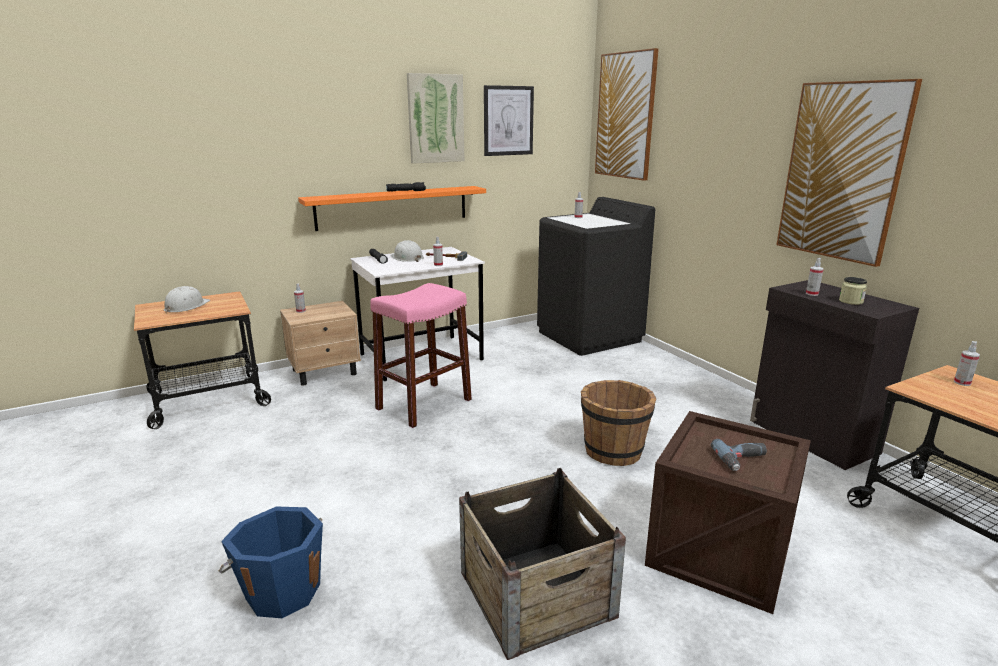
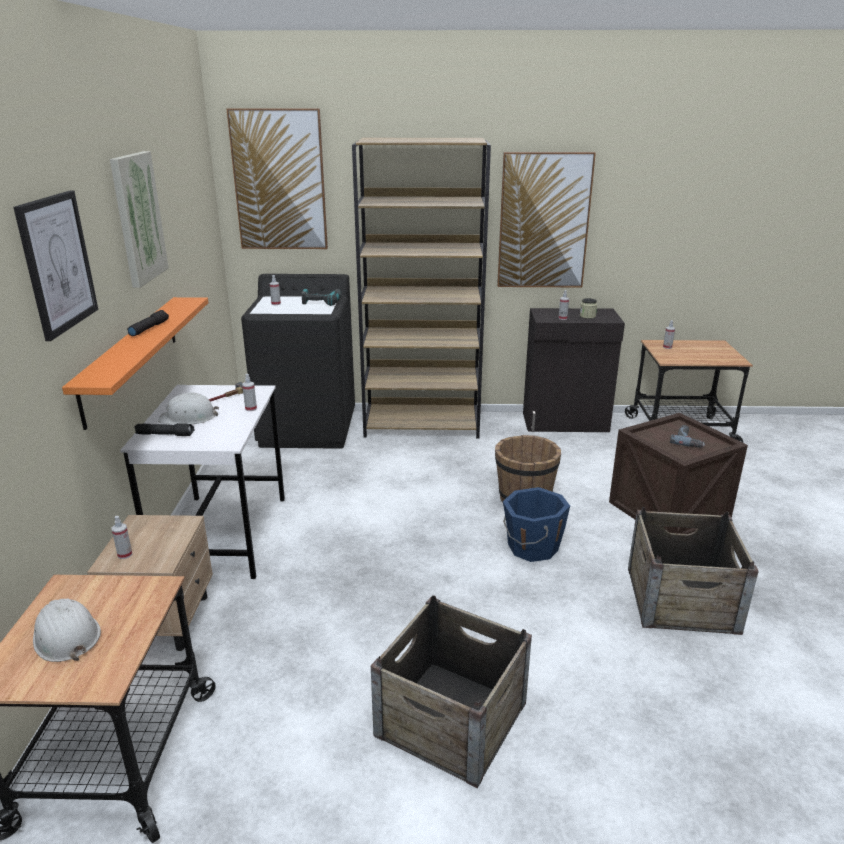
camera: 60 degrees left, 5 degrees up
(280, 494) = (451, 718): none -> crate
(282, 590) = (622, 743): blue bucket -> blue bucket (531, 547)
(424, 404) = (344, 567): pink stool -> none
(508, 121) = (178, 203): picture -> picture (57, 263)
(608, 223) = (322, 302): none -> power drill
(670, 371) = (422, 425): none -> brown bookcase

